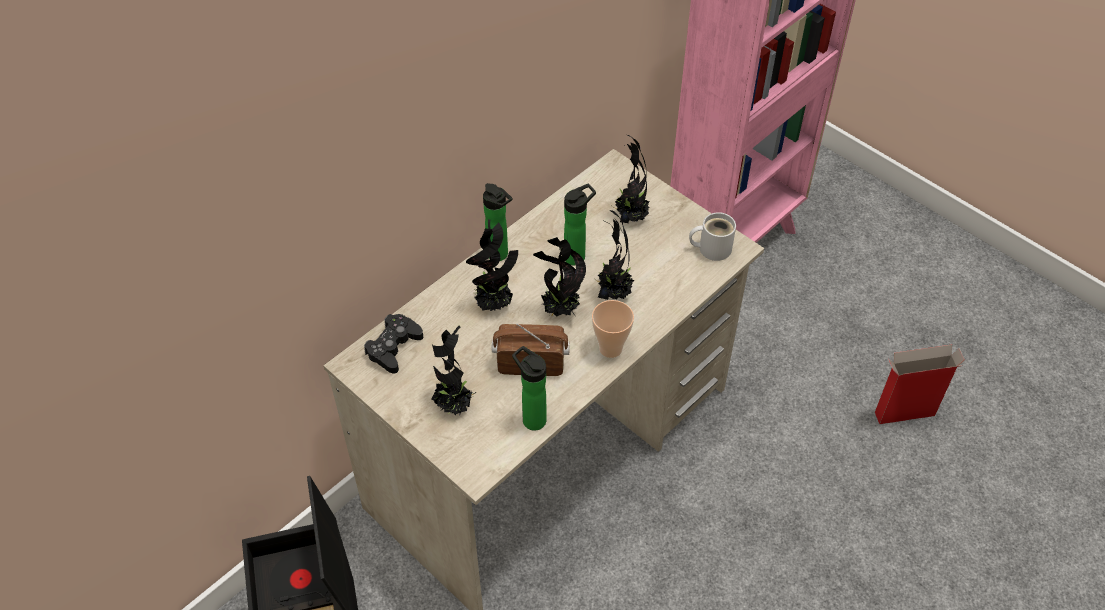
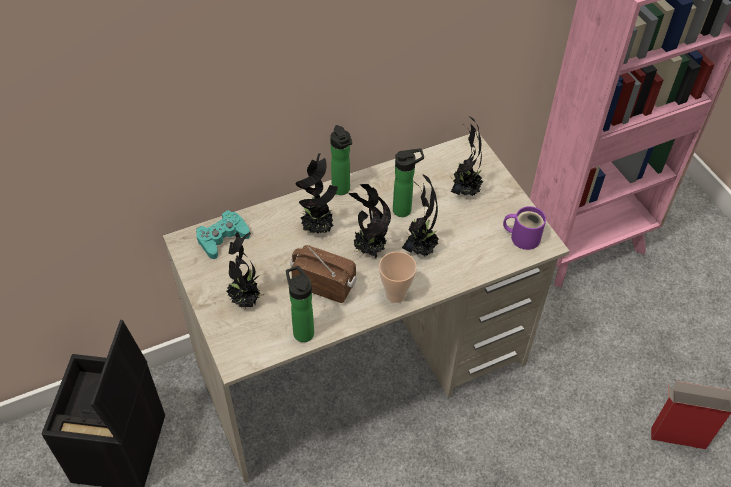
camera: 20 degrees right, 0 degrees up
(393, 347) = (222, 238): black game controller -> turquoise game controller
(711, 247) = (522, 236): white mug -> purple mug

